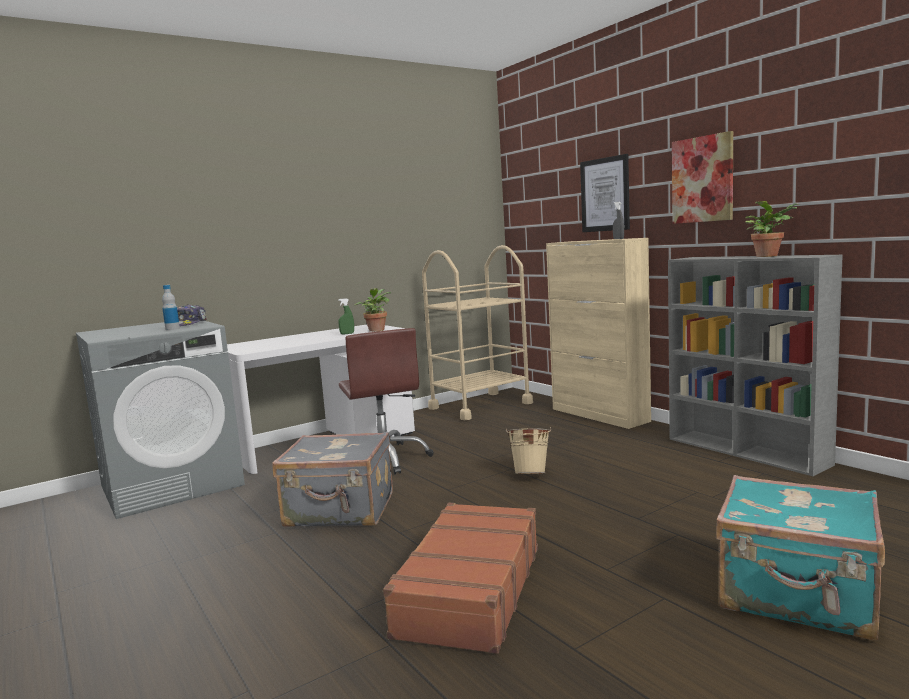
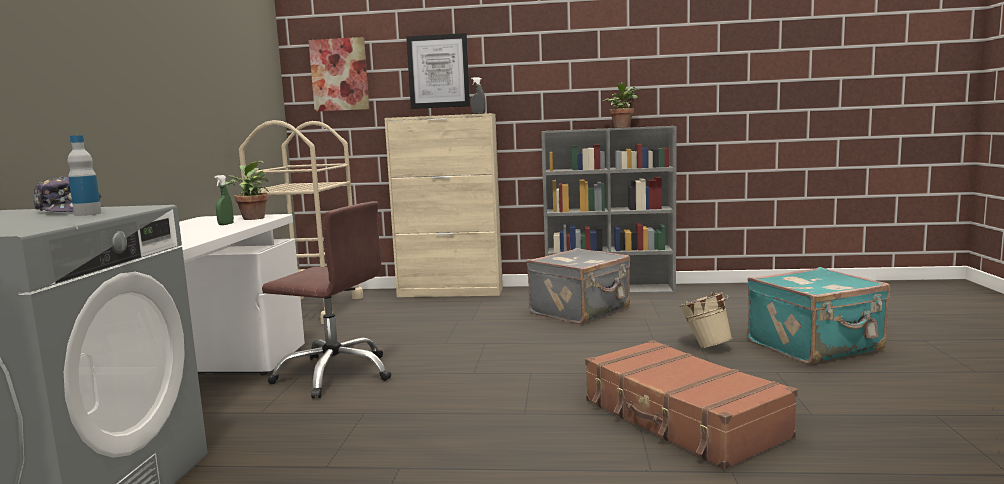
camera: 50 degrees left, 0 degrees up
(340, 511) = (418, 424): grey suitcase -> grey suitcase (581, 311)
(531, 474) = (511, 341): beige bucket -> beige bucket (704, 346)
(702, 179) = (548, 63): picture -> picture (339, 75)

